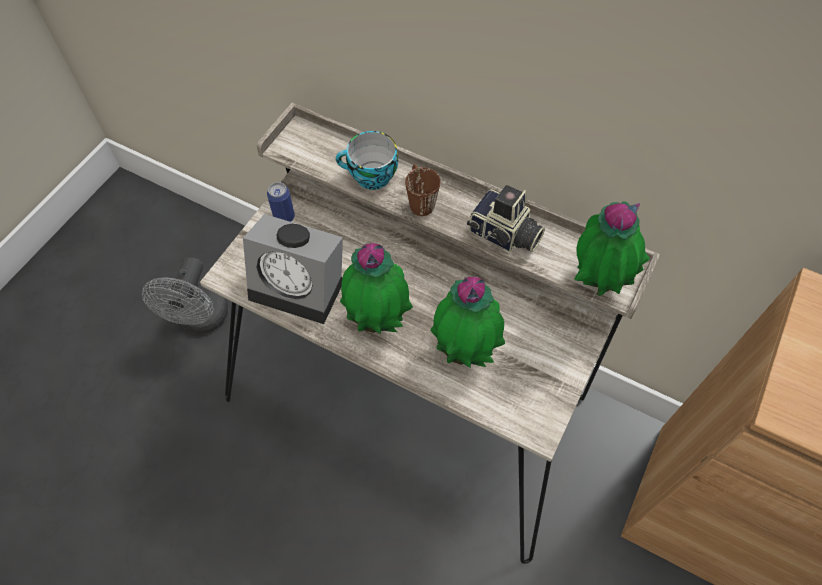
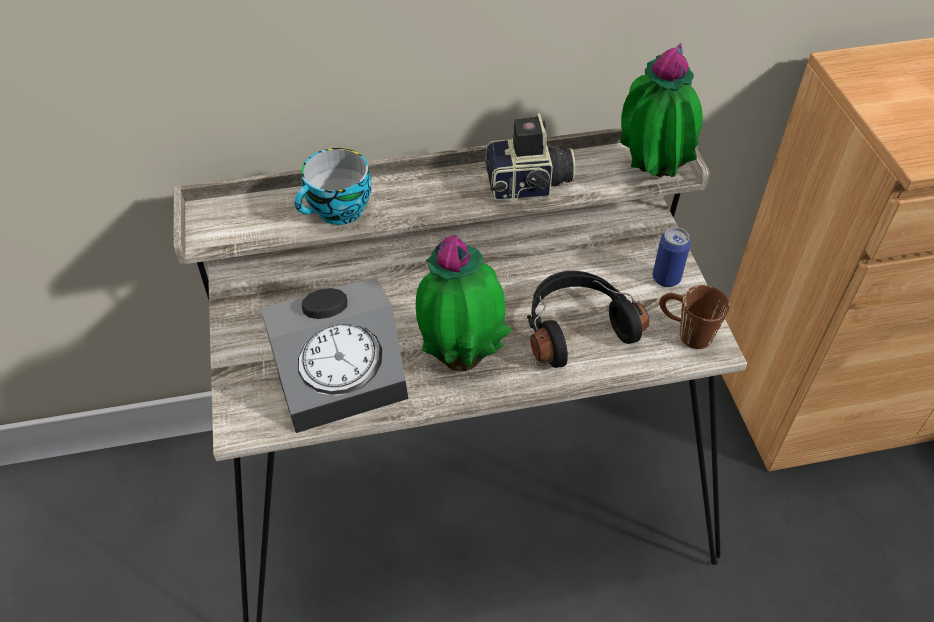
camera: 40 degrees left, 10 degrees down
(201, 320) = (135, 592): grey fan -> none
(284, 217) = (251, 326): can -> can (666, 278)
(419, 200) = (413, 203): brown mug -> brown mug (685, 332)
(465, 351) = (576, 327): potted plant -> black headphones

